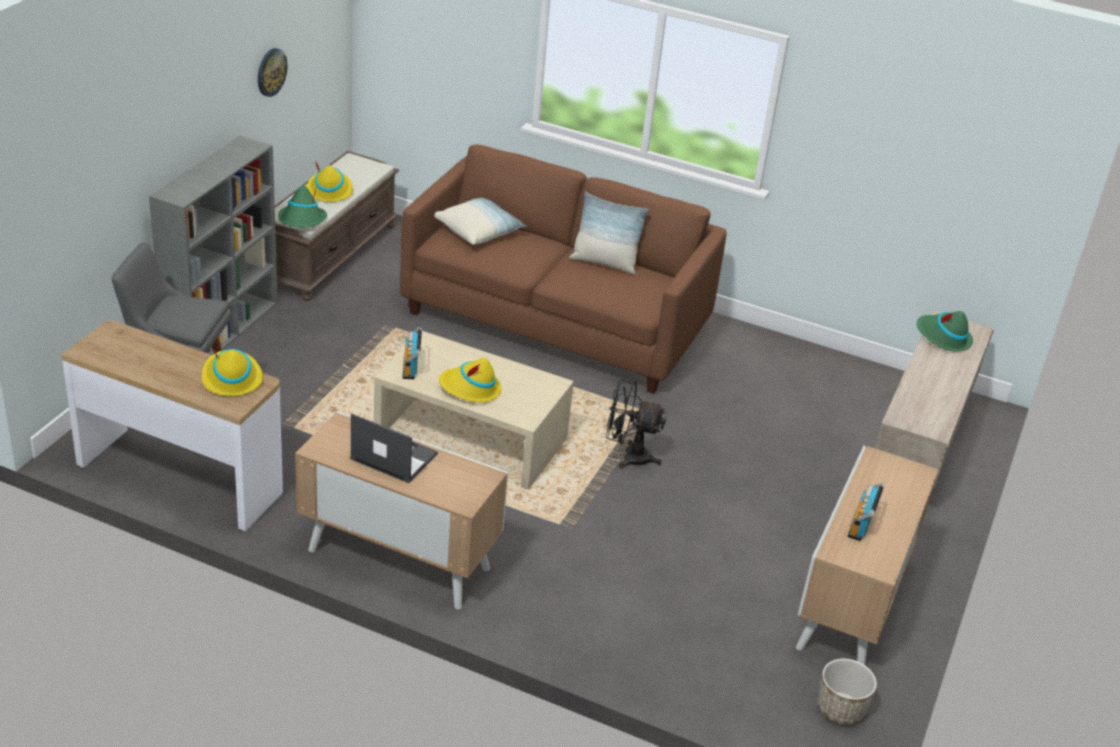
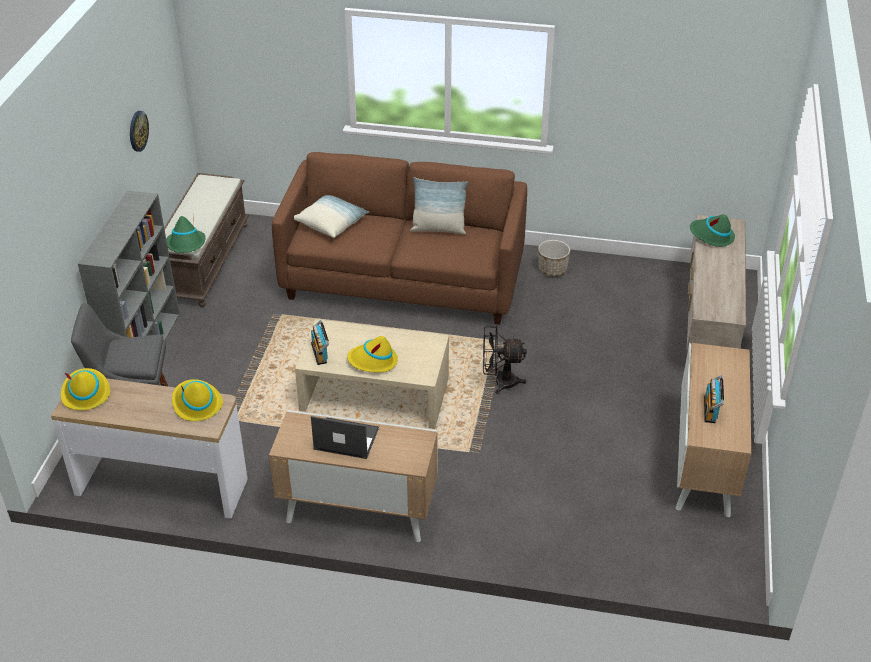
camera: 10 degrees left, 5 degrees up
(329, 190) = (197, 212): yellow hat -> yellow hat (85, 393)
(840, 709) = (724, 550): planter -> planter (552, 270)

